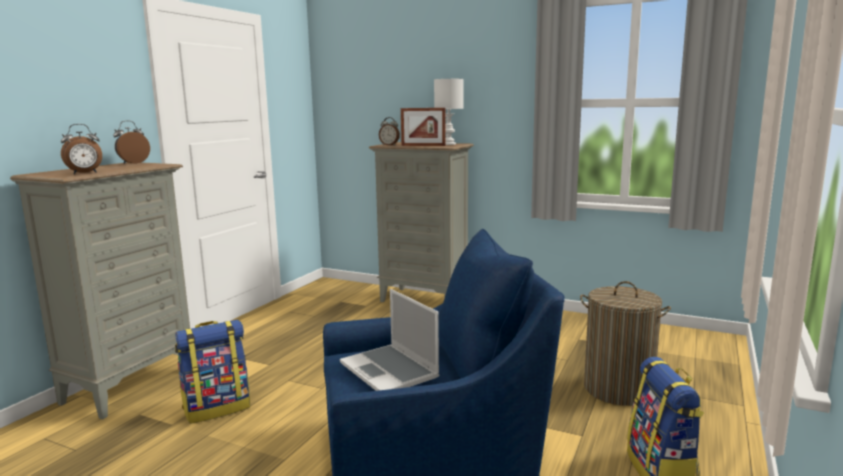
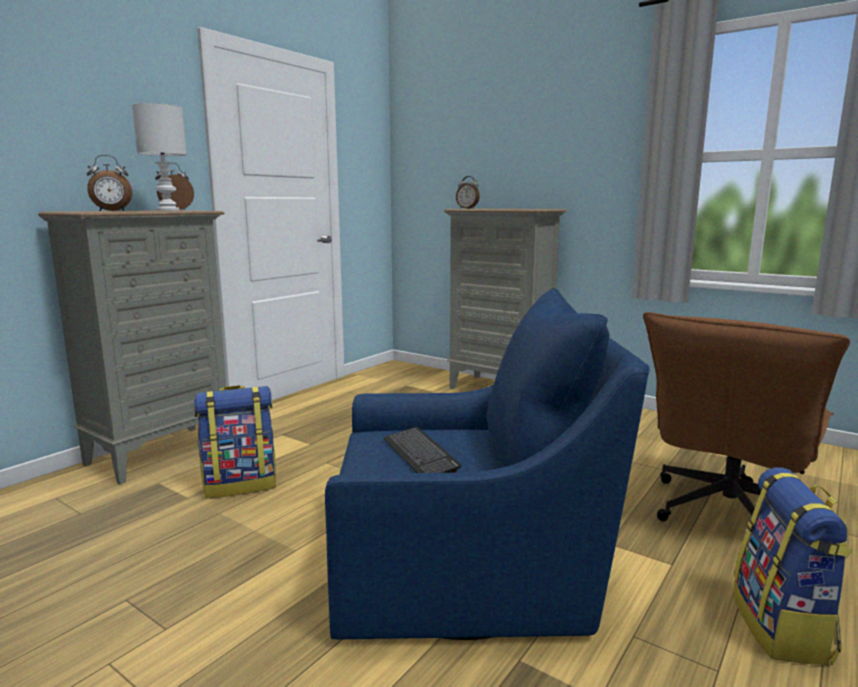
camera: 10 degrees right, 0 degrees up
(390, 371) = (420, 454): laptop -> keyboard
(423, 145) = (505, 208): picture frame -> none
(448, 144) = (536, 208): white table lamp -> white table lamp (166, 210)
(618, 389) = (728, 511): laundry basket -> brown office chair

